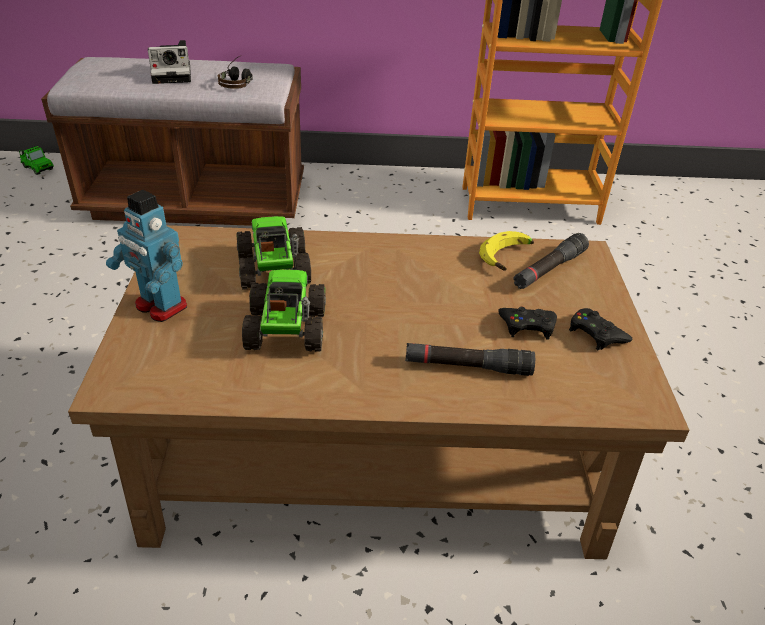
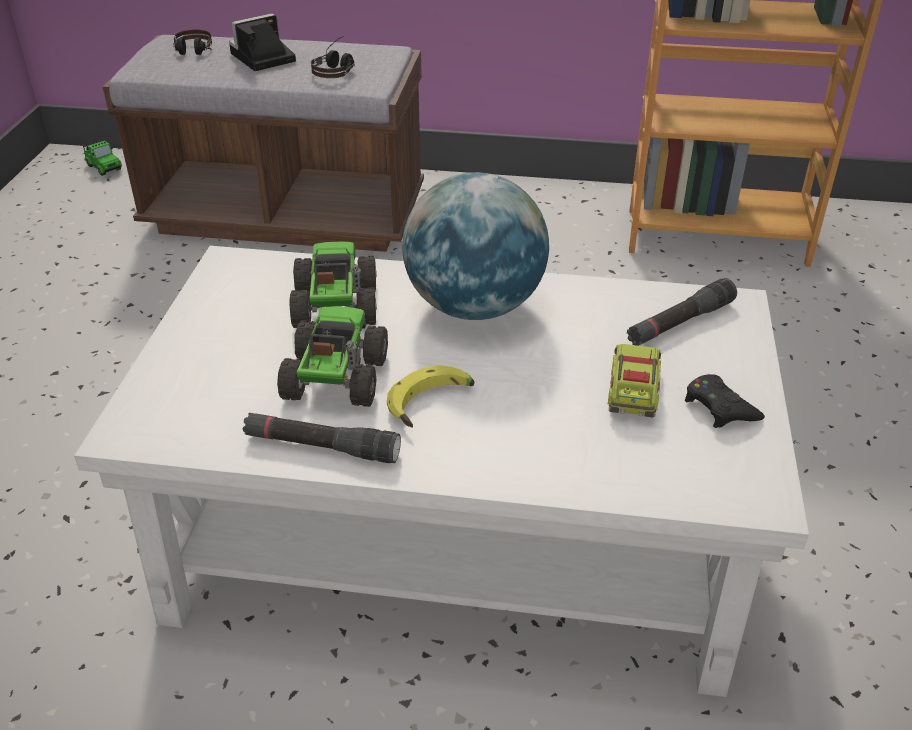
camera: 10 degrees right, 0 degrees up
(117, 71) = (194, 53): none -> headphones
(160, 306) = (195, 343): toy robot -> none
(174, 74) = (261, 58): camera -> camera turned 150 degrees clockwise
(373, 450) = (453, 536): brown coffee table -> white coffee table
(387, 264) = (474, 306): none -> globe
(467, 366) = (545, 437): black flashlight -> black flashlight (322, 447)
(508, 257) = (630, 305): banana -> banana (432, 404)
(527, 326) = (633, 392): black game controller -> toy truck

